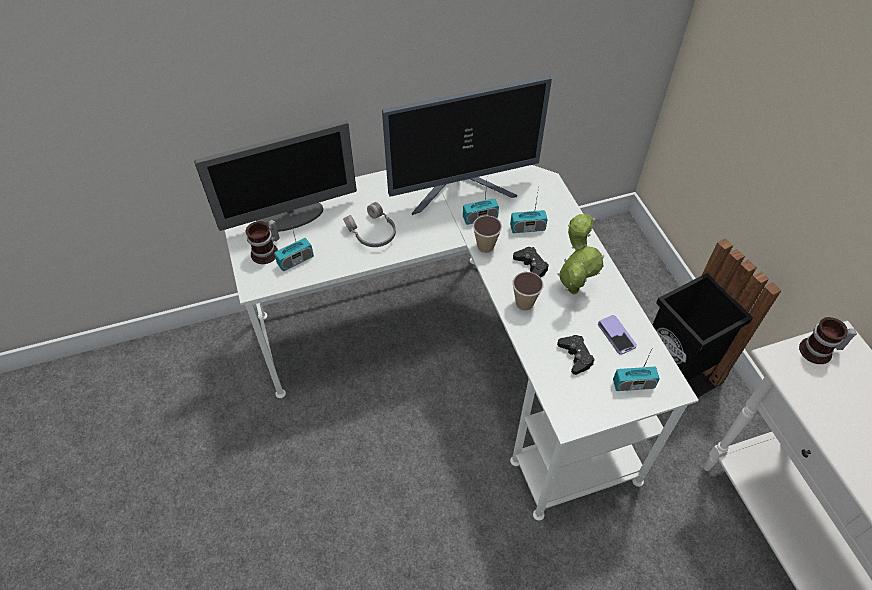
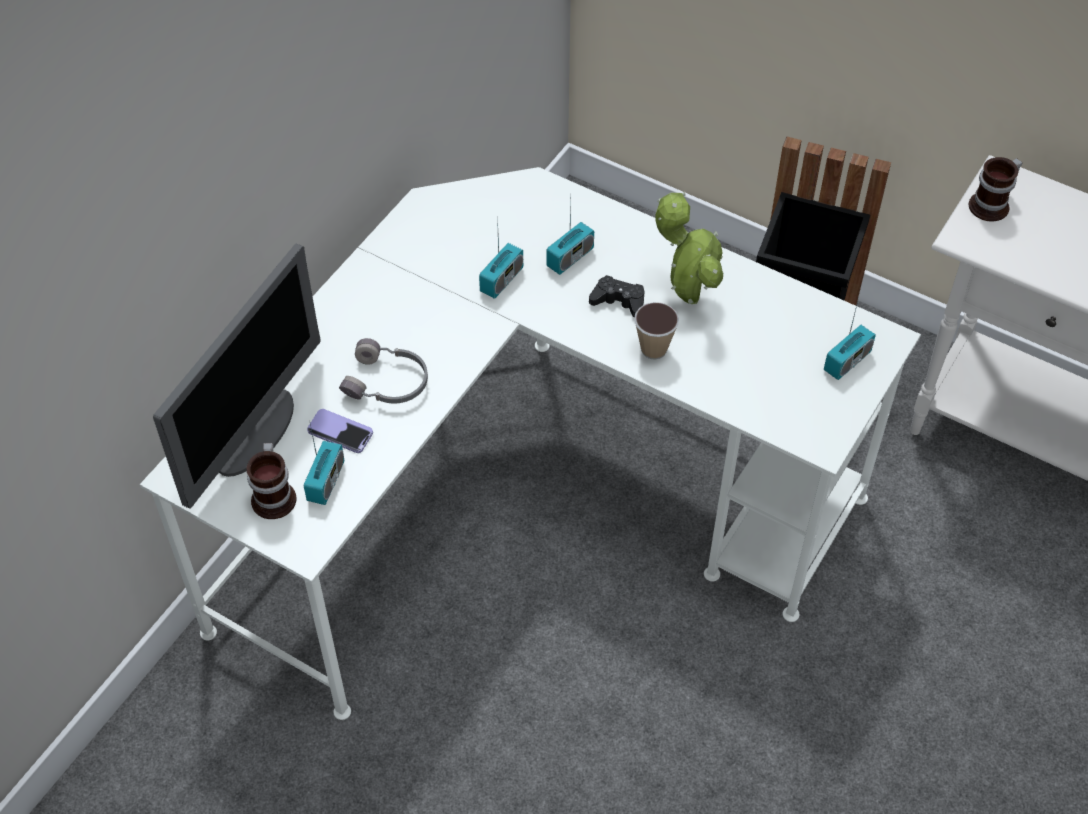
camera: 40 degrees left, 0 degrees up
(462, 189) = (443, 258): monitor -> none
(485, 246) = (543, 311): cup -> none
(575, 356) = (763, 372): black game controller -> none
(616, 335) = (782, 320): phone -> phone (340, 432)

